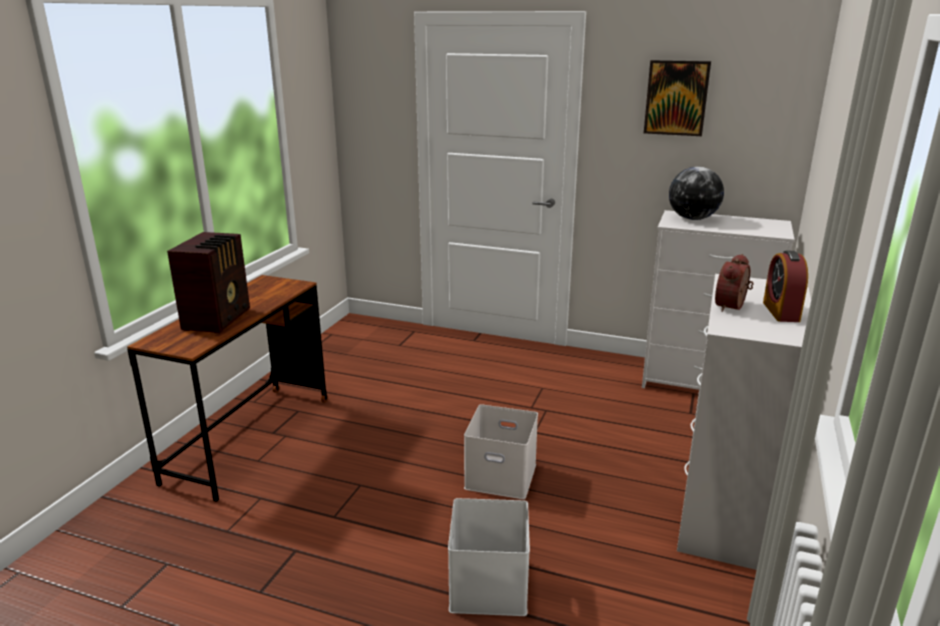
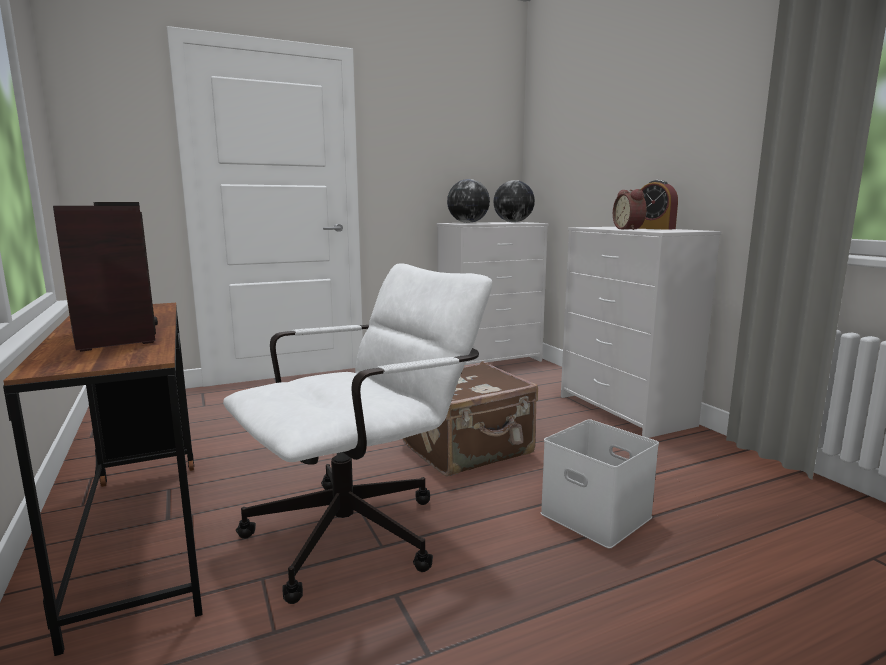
camera: 45 degrees left, 10 degrees down
(342, 498) = (363, 529): none -> white office chair
(502, 475) = (468, 450): white storage box -> brown suitcase
(676, 98) = (432, 129): picture -> none
(763, 224) = (513, 222): none -> globe

